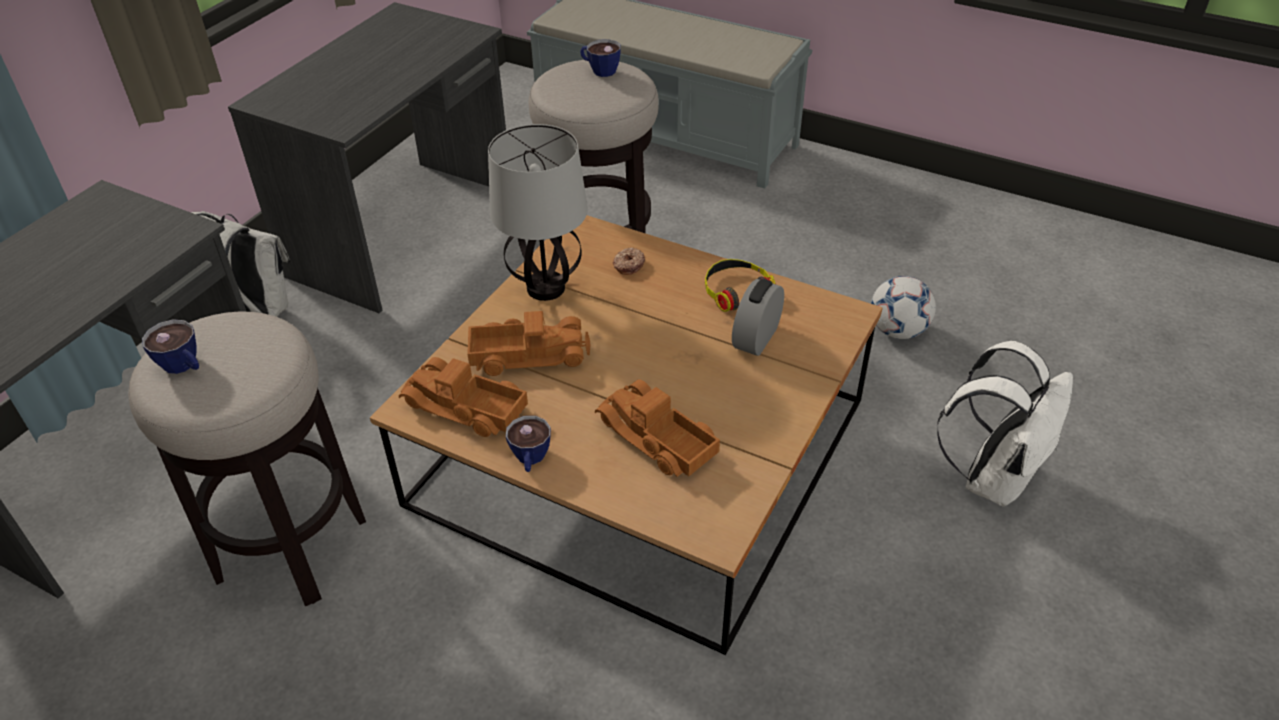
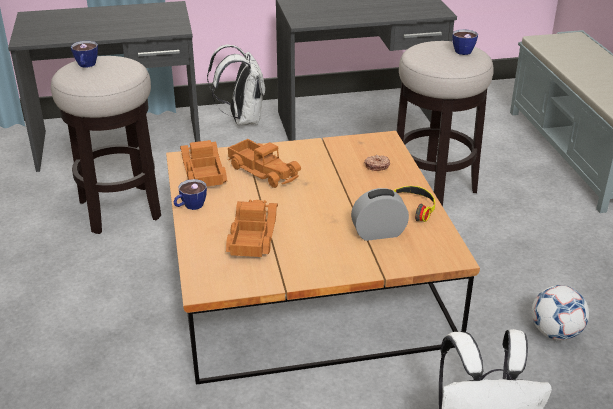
camera: 50 degrees right, 10 degrees down
(547, 288) = (321, 152): table lamp -> none

